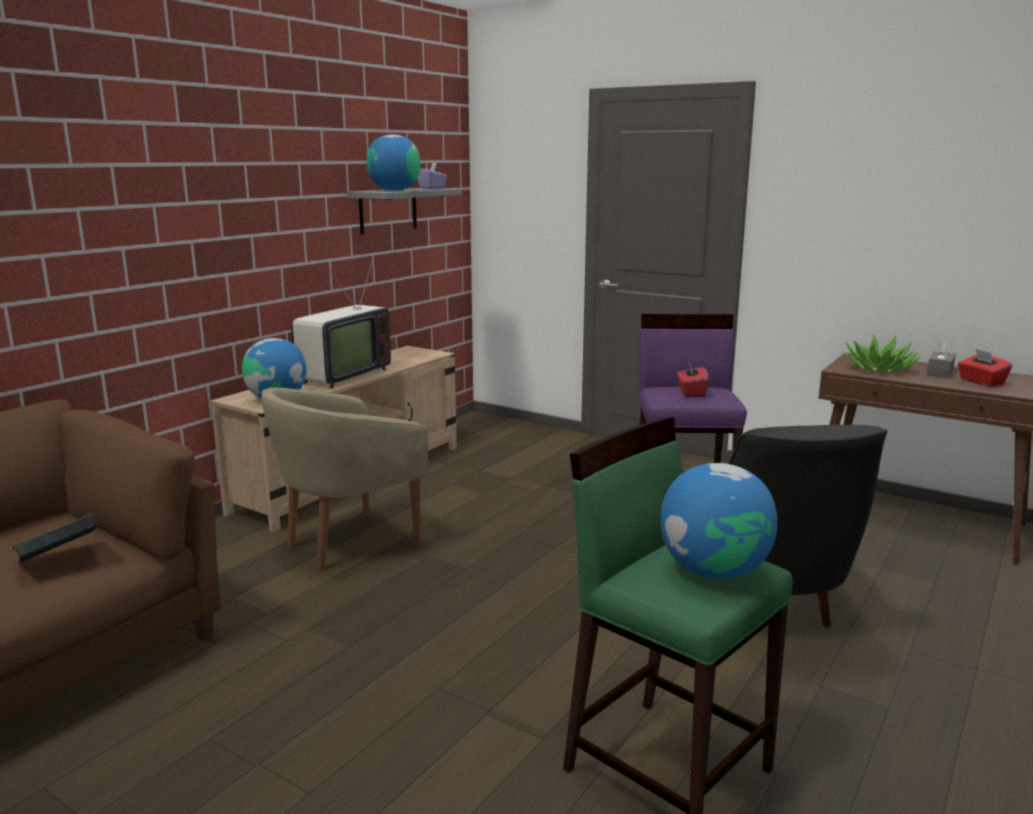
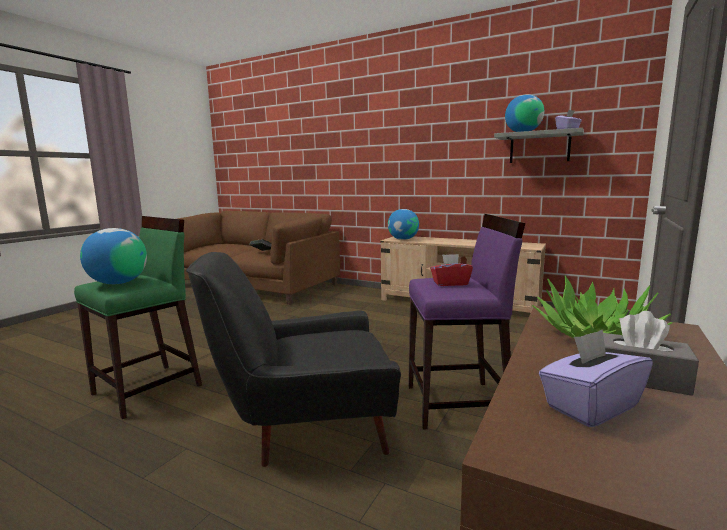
camera: 85 degrees right, 5 degrees down
(341, 376) = (453, 241): television -> none
(348, 543) = (374, 312): beige armchair -> none
(981, 382) = (590, 406): red tissue box -> purple tissue box

